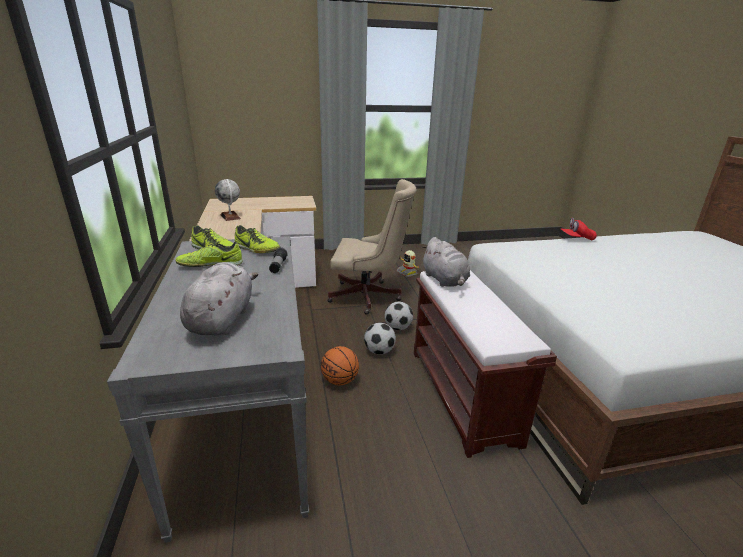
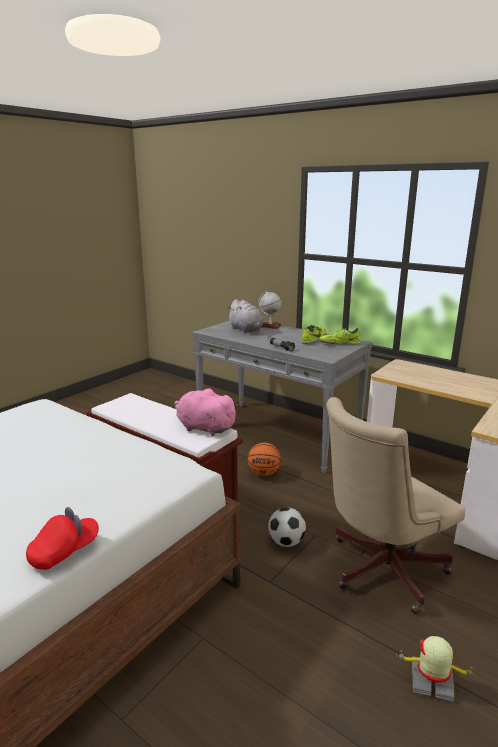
camera: 140 degrees right, 5 degrees down
(230, 217) = (470, 385): globe -> globe (270, 326)
(256, 249) = (320, 350): shoe -> none
(379, 351) = (269, 507): football -> none
(445, 280) = (204, 428): grey plush toy -> pink plush toy

